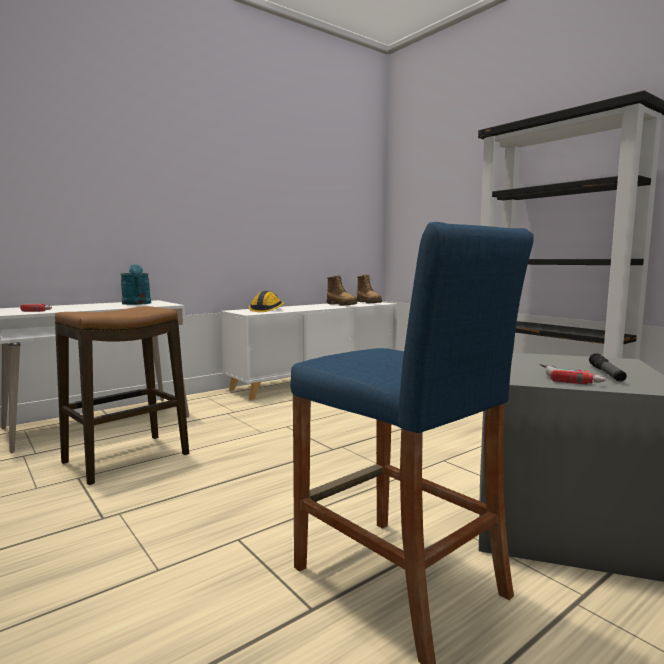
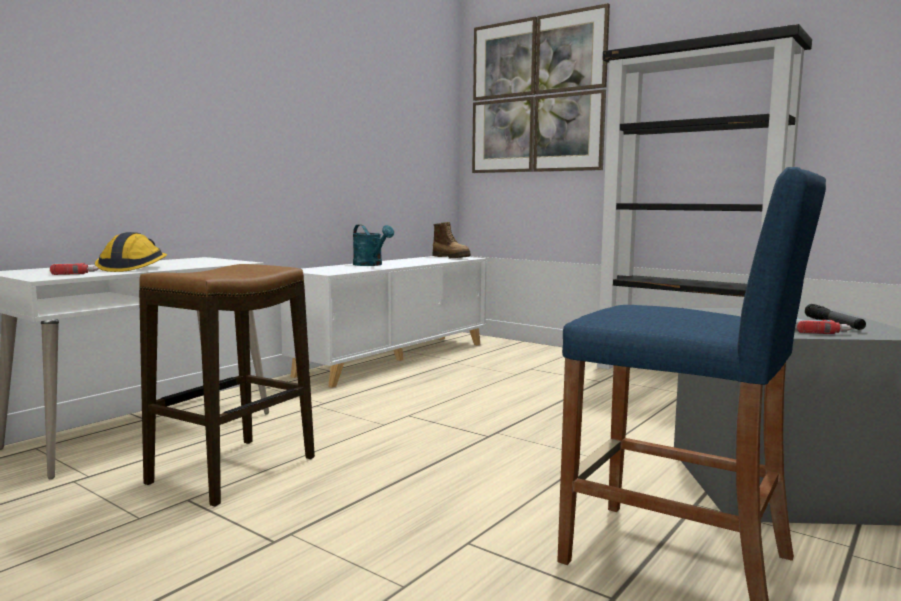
camera: 15 degrees left, 0 degrees up
(137, 304) = (192, 262): turquoise watering can -> turquoise watering can (371, 265)
(267, 310) = (342, 268): hard hat -> hard hat (133, 268)
(342, 305) = (424, 261): boot -> none
(440, 171) = (536, 95): none -> picture

